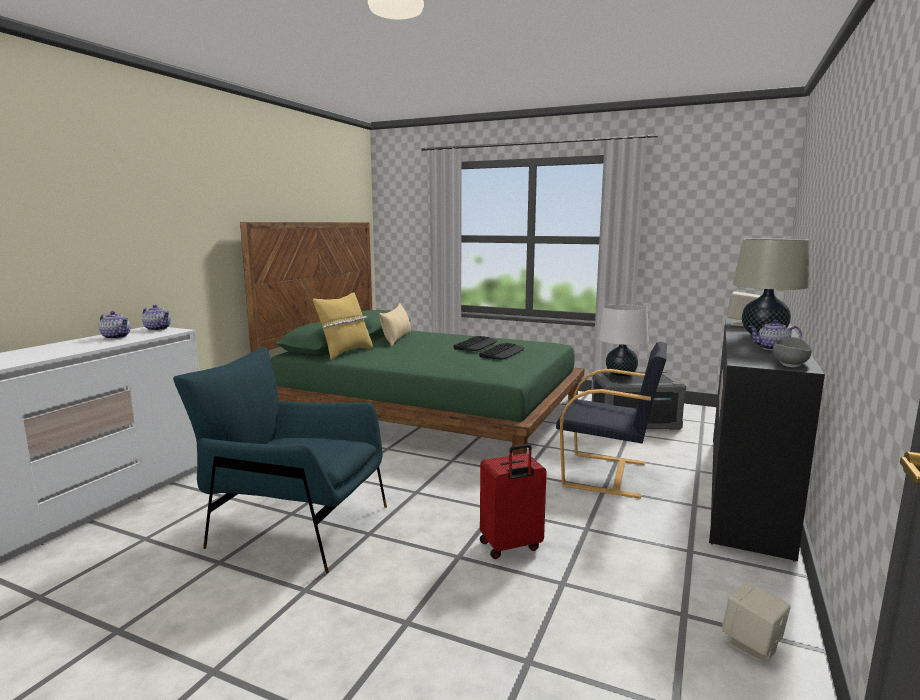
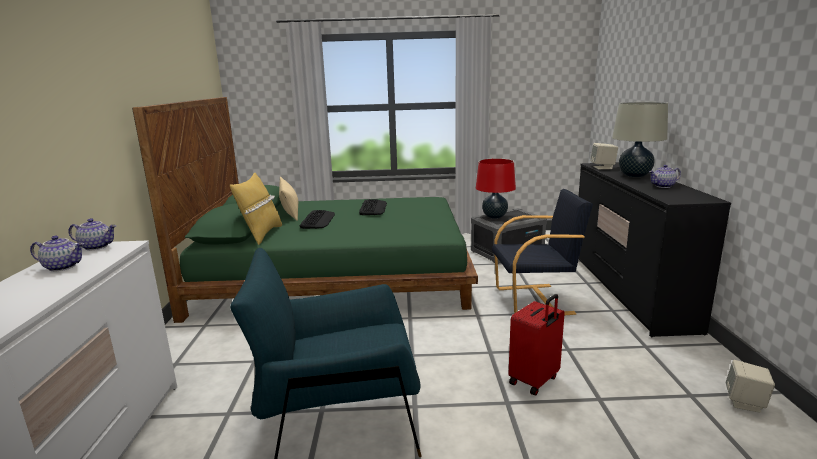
camera: 25 degrees left, 5 degrees up
(502, 352) = (406, 212): keyboard -> keyboard (318, 220)
(620, 374) = (494, 216): white table lamp -> red table lamp
(789, 362) = (696, 196): grey bowl -> none

